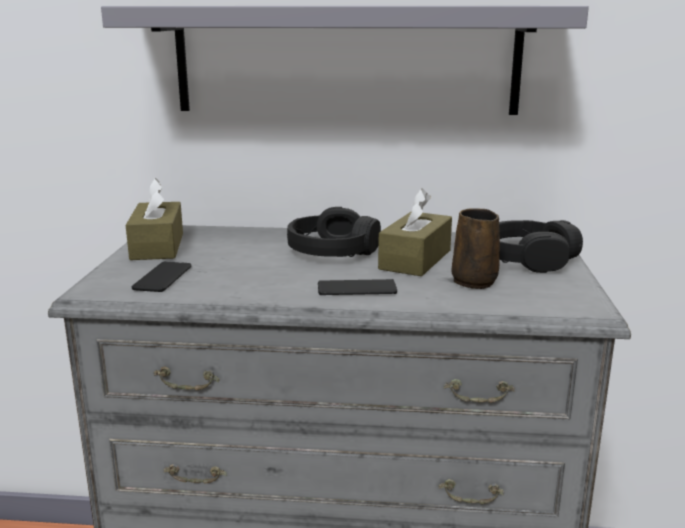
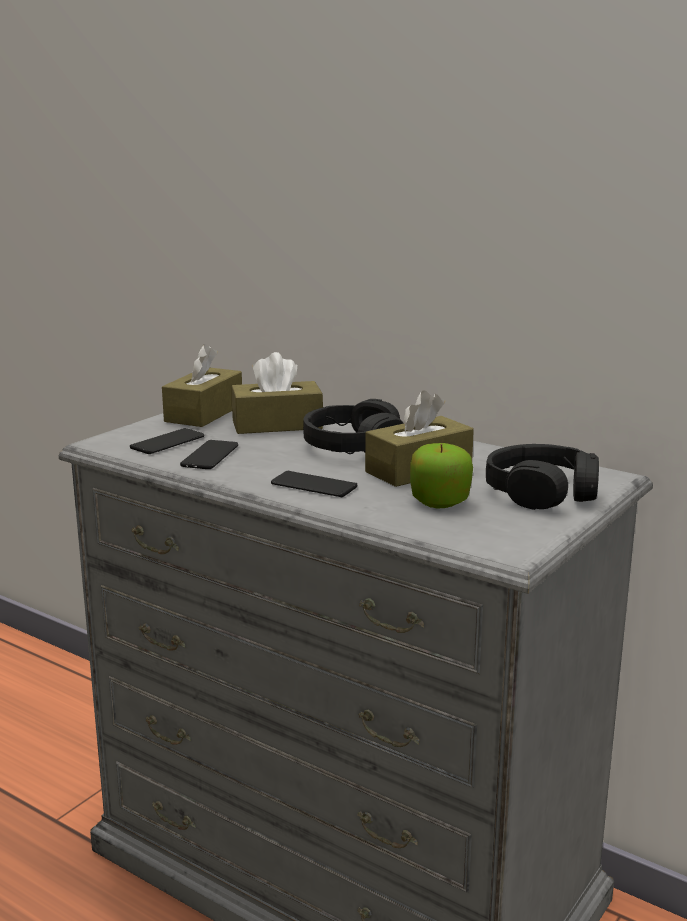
camera: 30 degrees right, 0 degrees up
(223, 282) = (210, 456): none -> phone
(240, 245) = (277, 424): none -> brown tissue box
(346, 60) = (422, 236): grey shelf -> none
(473, 280) = (440, 501): brown mug -> apple

